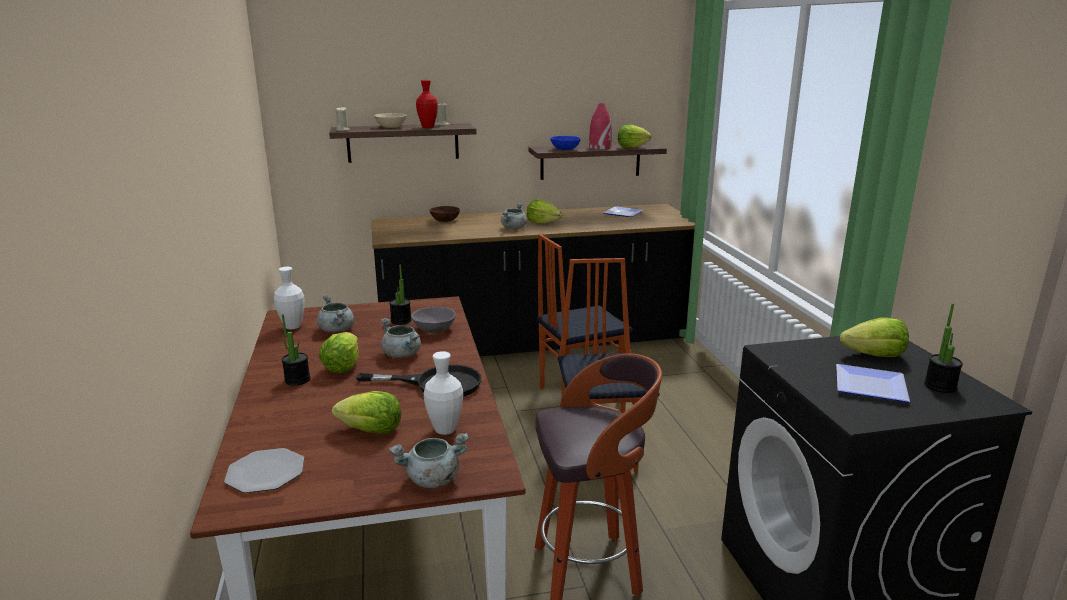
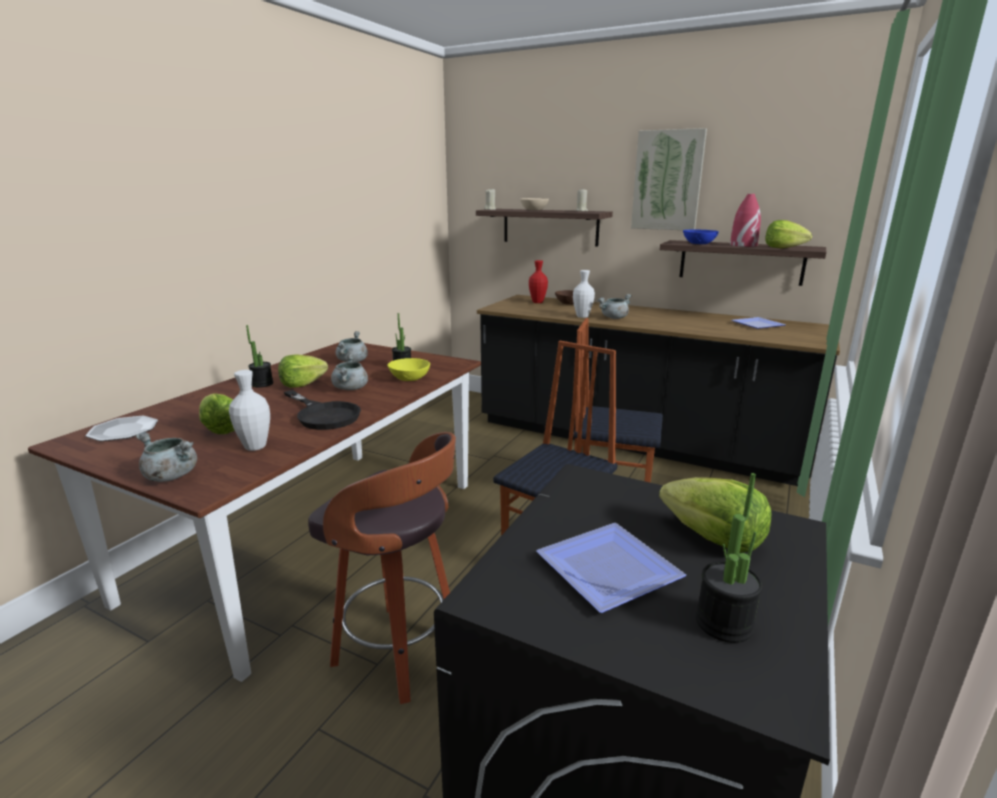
camera: 40 degrees right, 0 degrees up
(292, 327) = (334, 352): white vase -> white vase (582, 316)
(428, 127) = (561, 211): red vase -> red vase (537, 302)
(433, 329) = (409, 378): grey bowl -> yellow bowl
(520, 92) = (667, 180): none -> picture
(542, 222) = (651, 318): lettuce -> none

